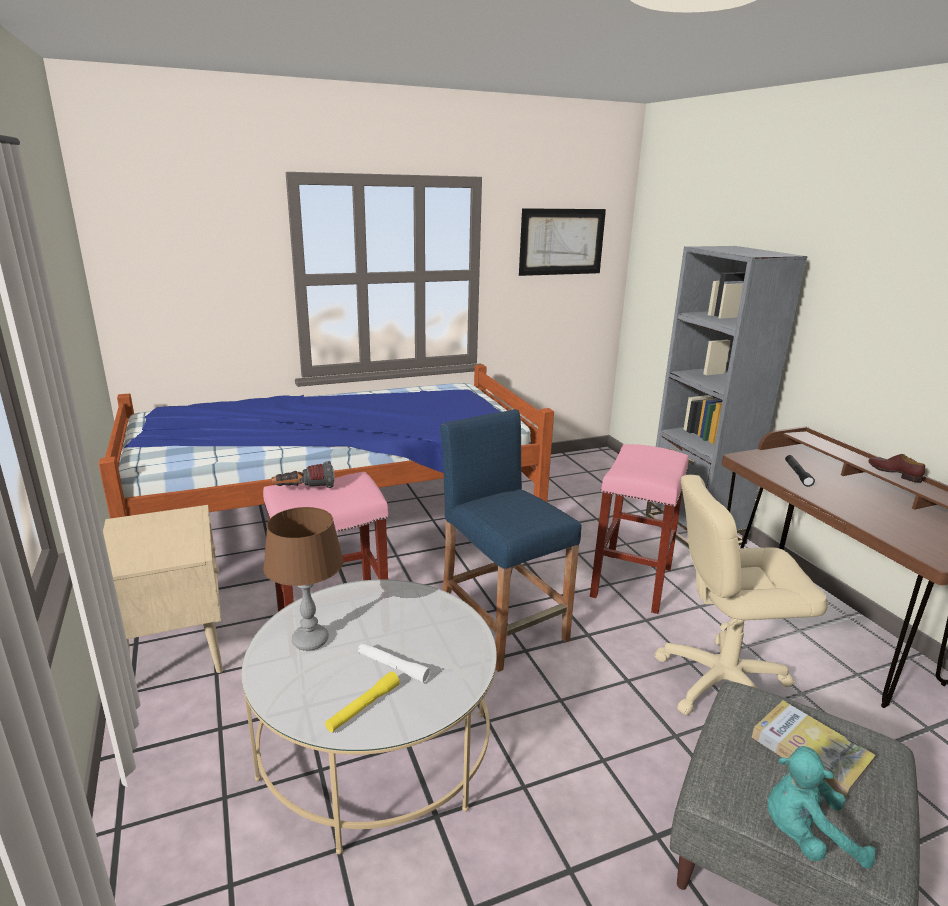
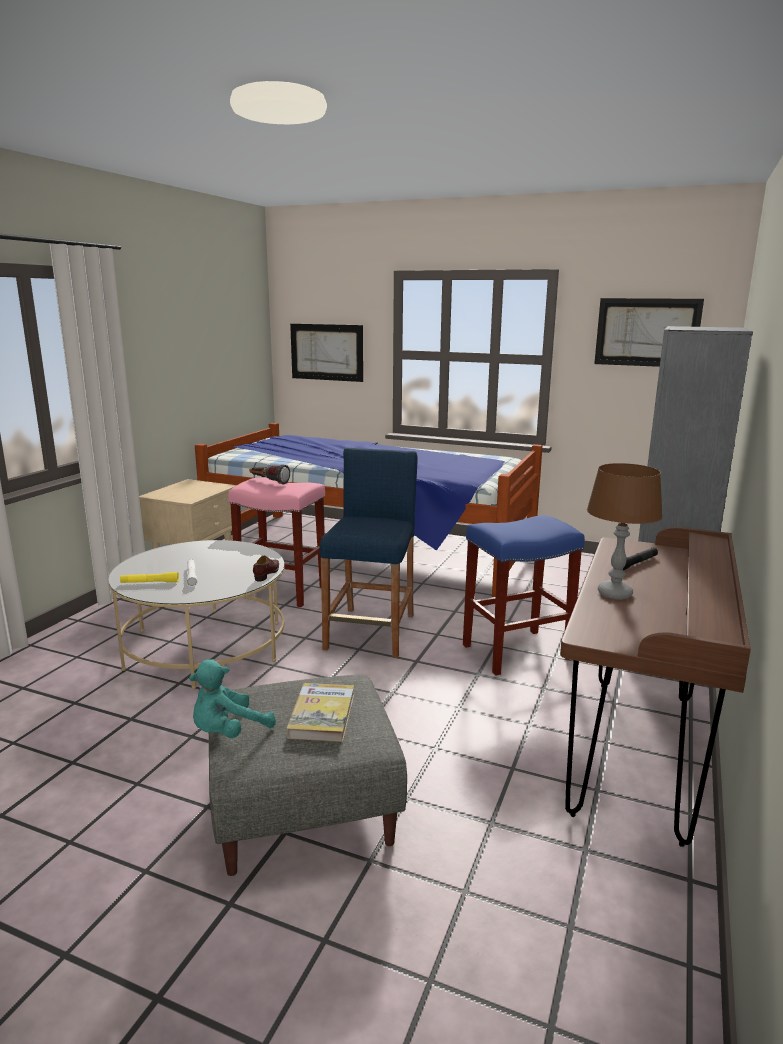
camera: 45 degrees right, 5 degrees down
(191, 284) = (326, 352): none -> picture
(310, 640) = (183, 555): brown table lamp -> brown table lamp (614, 594)
(631, 581) = (517, 651): pink stool -> blue stool
(722, 683) = (458, 729): beige office chair -> none
(805, 835) = (228, 732): turquoise plush toy -> turquoise plush toy turned 90 degrees counterclockwise
(894, 473) = (713, 579): brown shoe -> brown shoe (267, 573)

